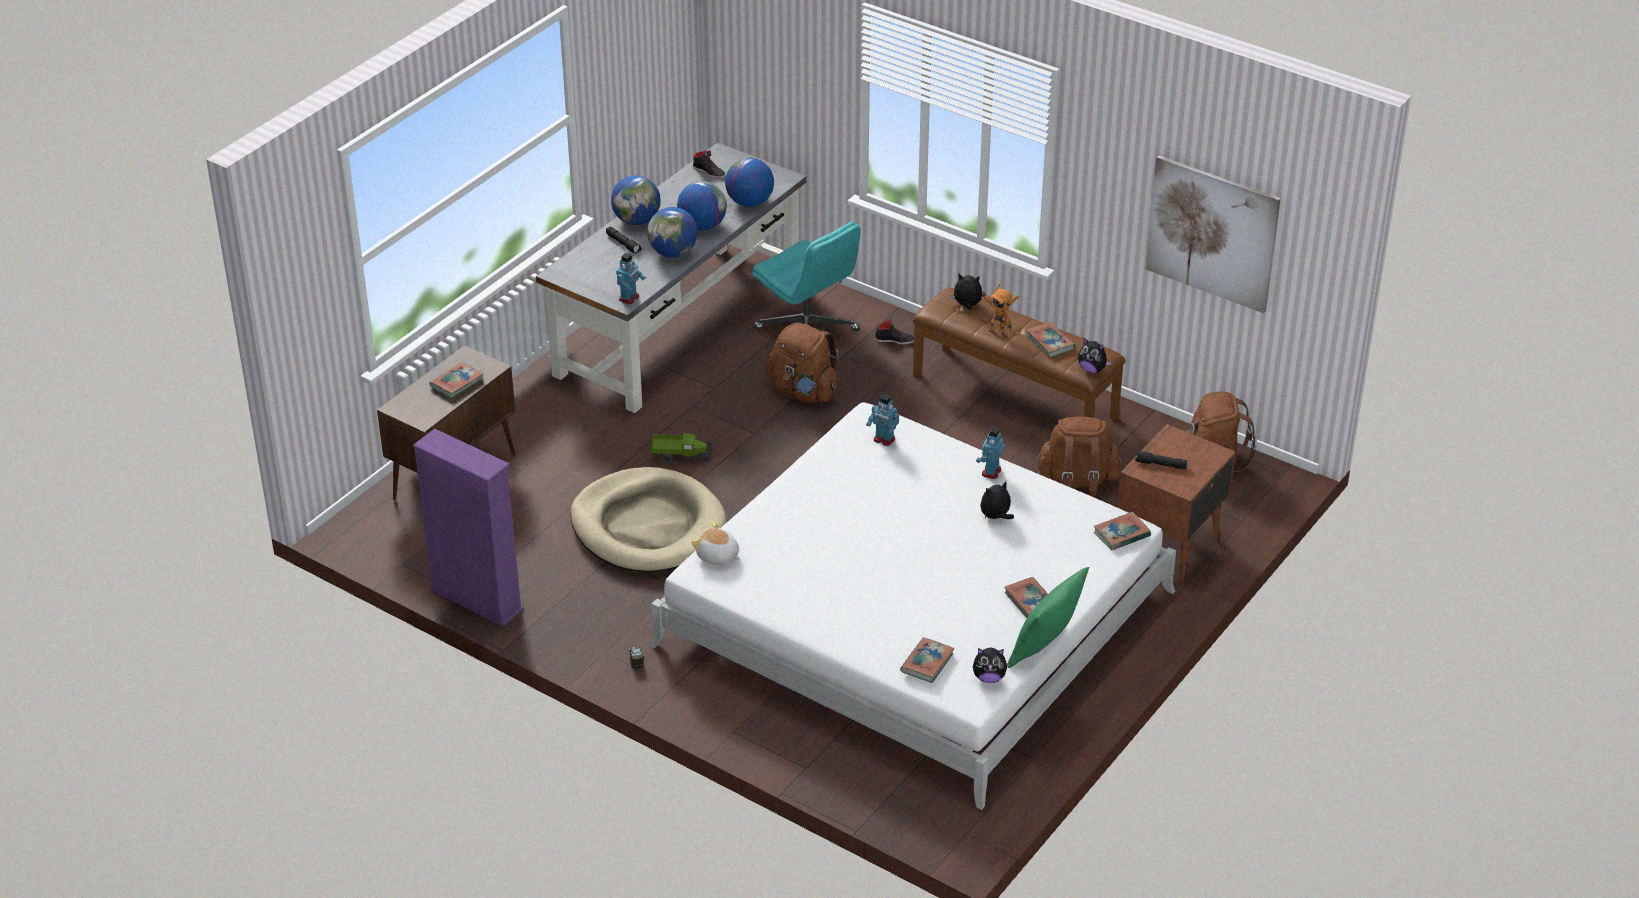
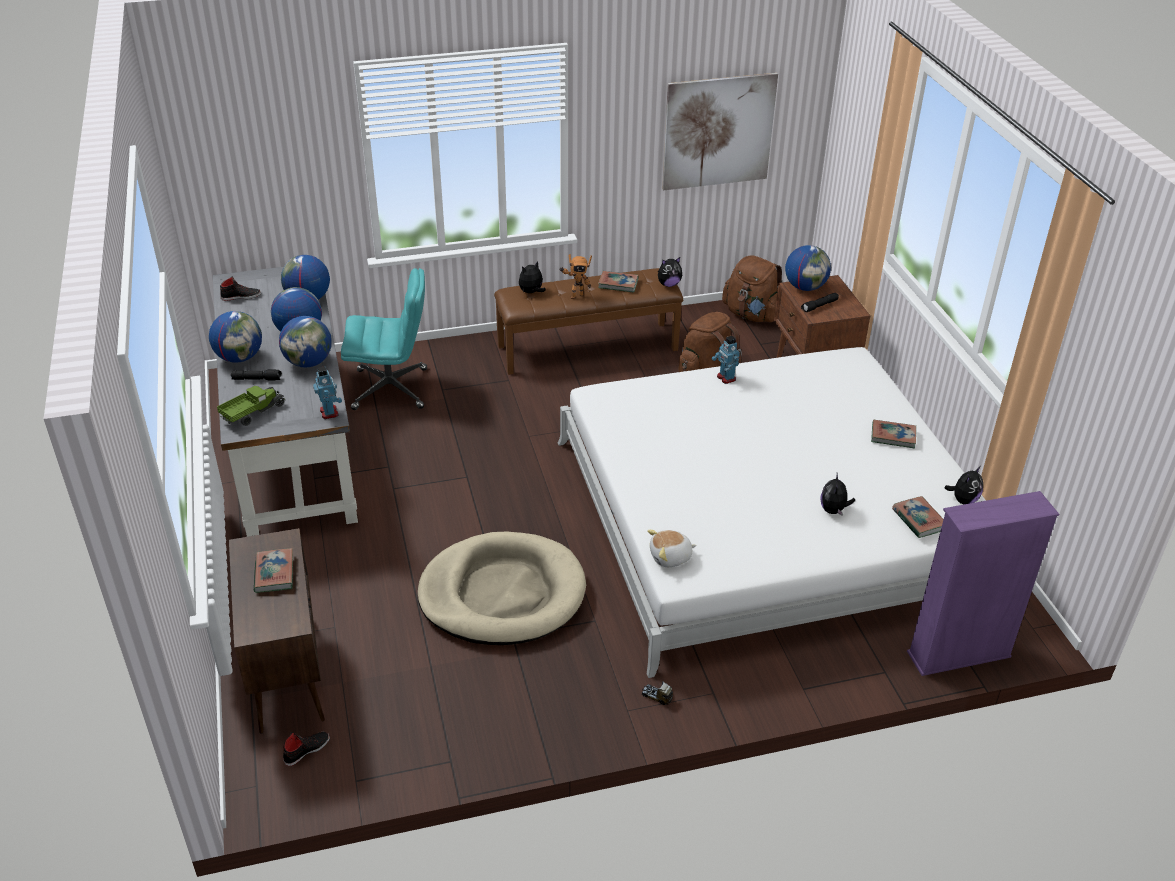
camera: 50 degrees left, 0 degrees up
(476, 600) = (465, 756): purple bookcase -> purple bookcase (959, 655)
(681, 455) = (442, 527): toy truck -> toy truck (253, 413)
(803, 392) = (455, 428): brown backpack -> none
(884, 439) = (630, 402): toy robot -> none
(894, 340) = (459, 360): black shoe -> black shoe (306, 750)
(996, 517) = (779, 402): plush toy -> plush toy (833, 510)
(1046, 649) = (953, 458): green pillow -> none
(1121, 534) = (856, 363): book -> none
(1182, 442) = (805, 287): none -> globe

